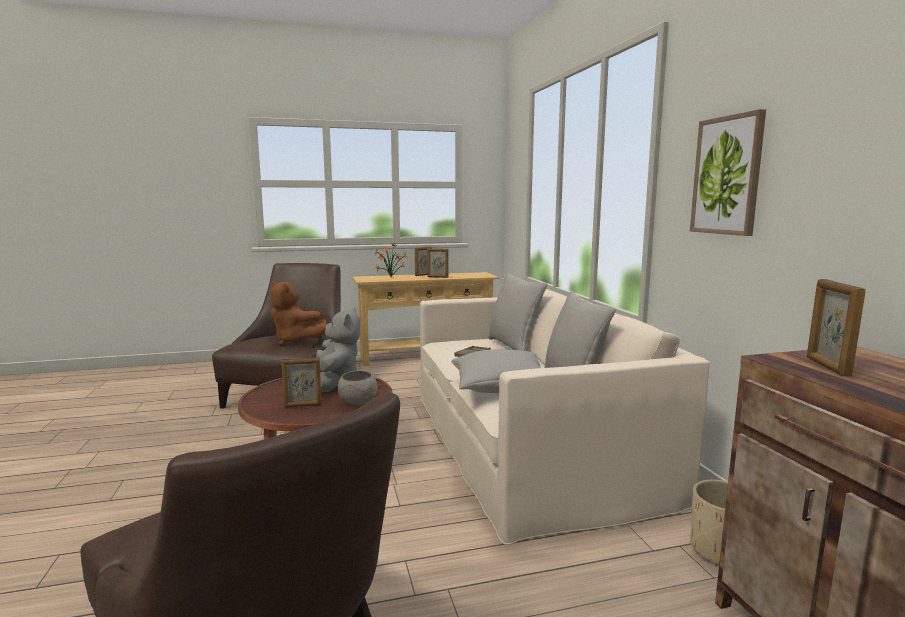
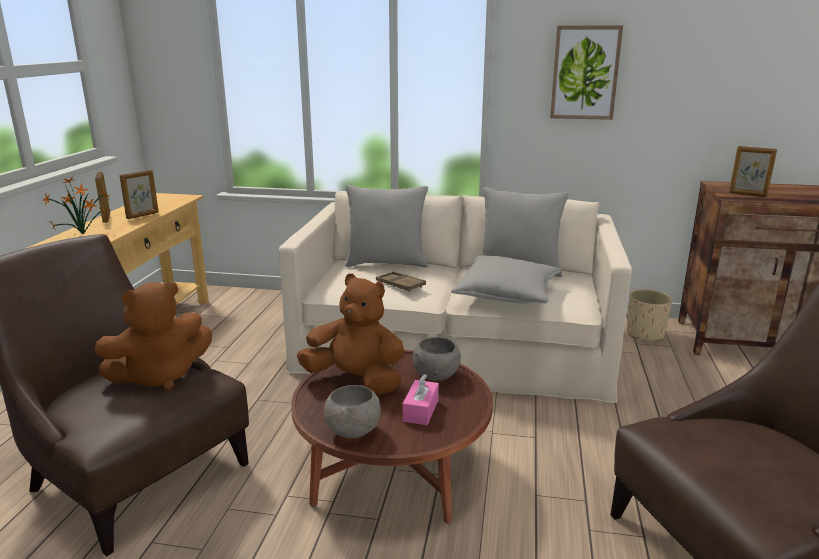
camera: 65 degrees left, 10 degrees up
(268, 393) = (354, 430): none -> grey bowl
(303, 405) = (420, 410): picture frame -> pink tissue box
(335, 383) = (356, 380): grey plush toy -> brown plush toy

